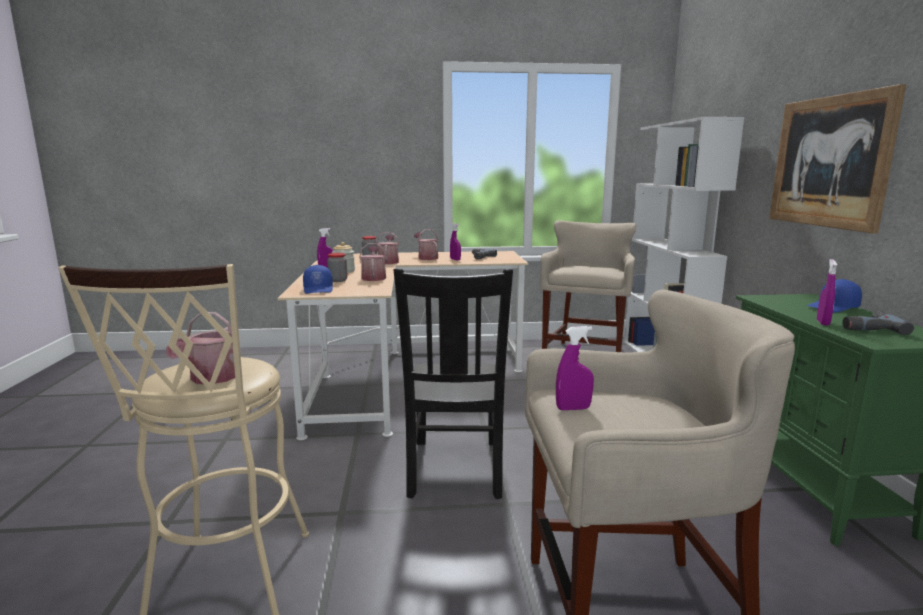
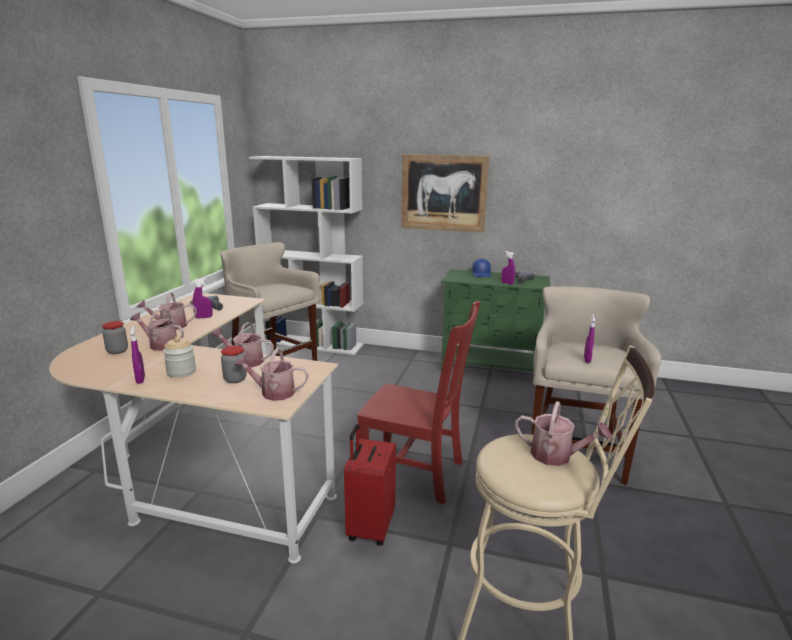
camera: 70 degrees left, 5 degrees up
(319, 289) = (273, 392): blue cap -> watering can
(350, 462) = (369, 528): none -> red suitcase
(455, 470) = (416, 473): black chair -> red chair

